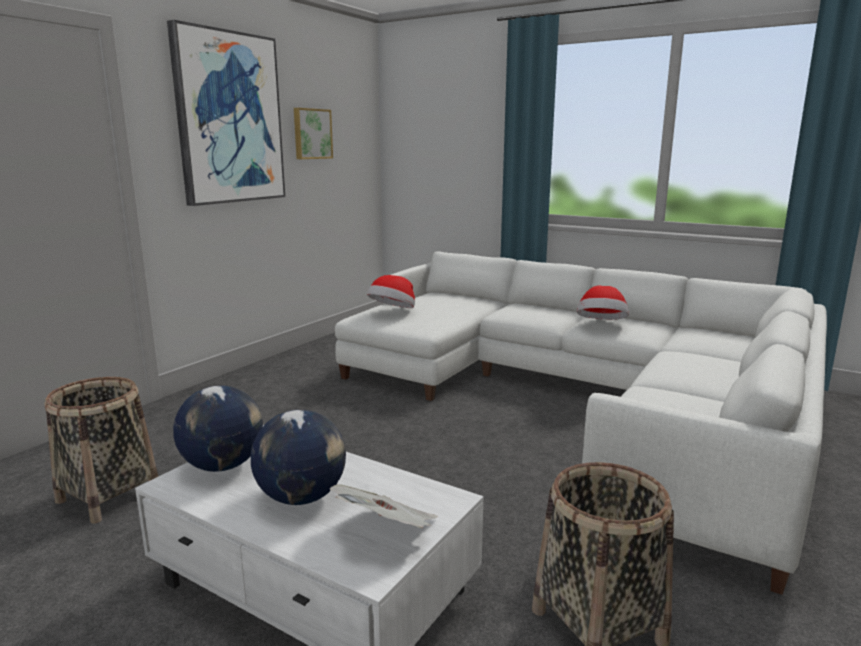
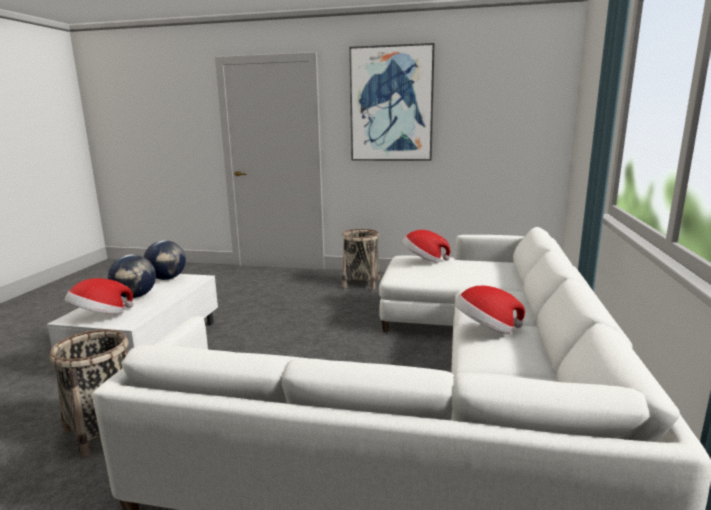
camera: 70 degrees right, 0 degrees up
(109, 496) = (219, 290): basket -> basket (361, 283)
(311, 134) = (474, 112): picture -> none
(387, 531) = (100, 316): newspaper -> hat

